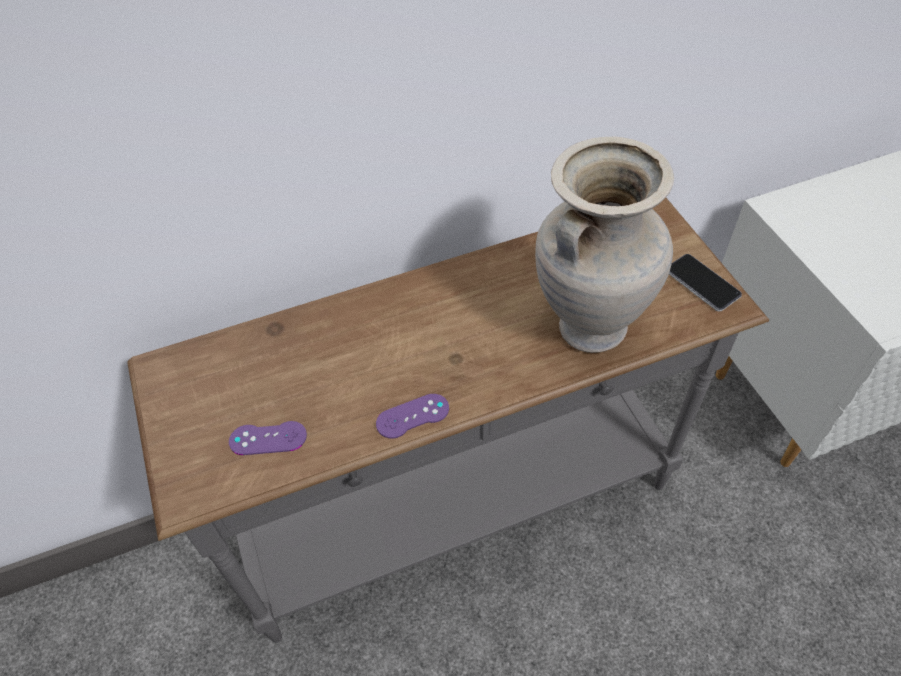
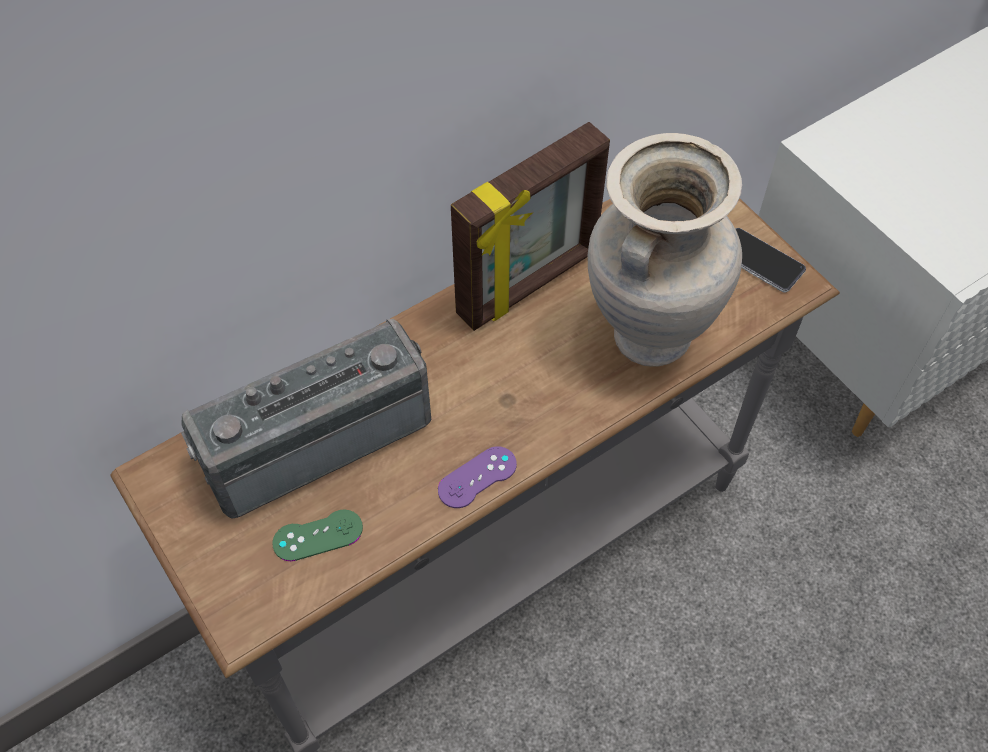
camera: 15 degrees left, 5 degrees up
(268, 438) = (318, 535): purple game controller -> green game controller
(291, 360) = (315, 436): none -> radio
(499, 272) = (529, 285): none -> picture frame

